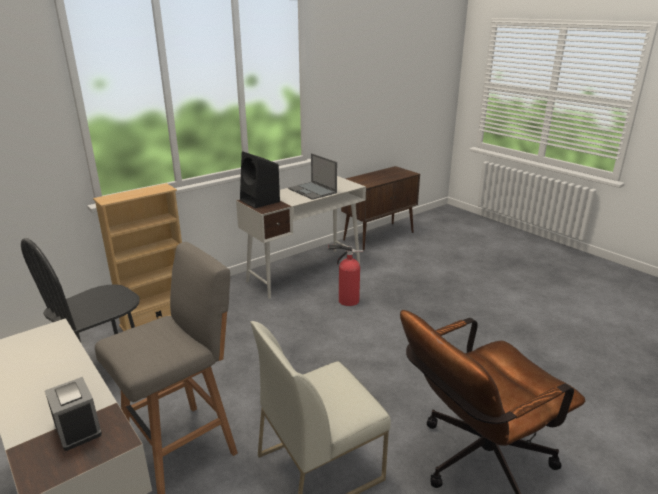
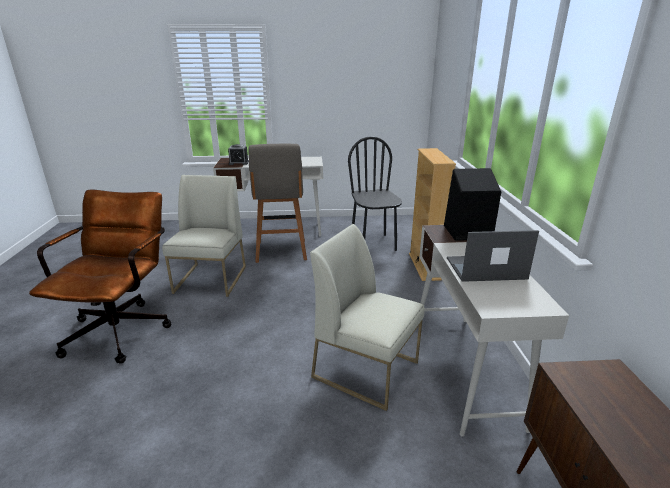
camera: 125 degrees right, 0 degrees up
(346, 300) = (367, 369): fire extinguisher -> white chair

